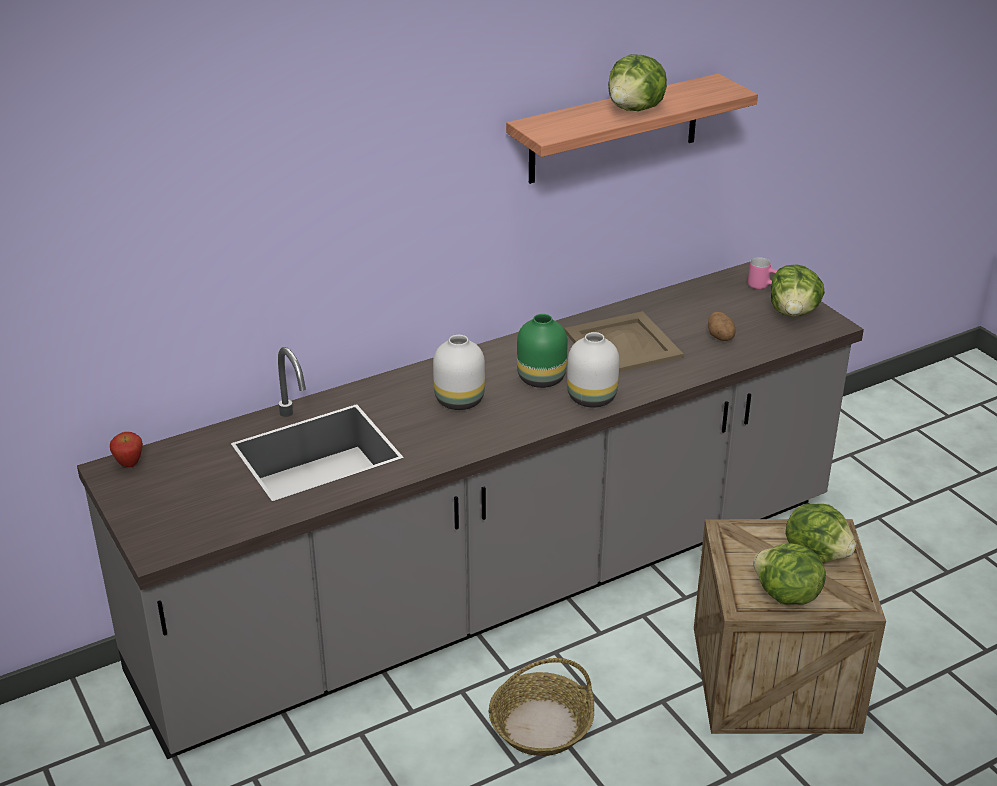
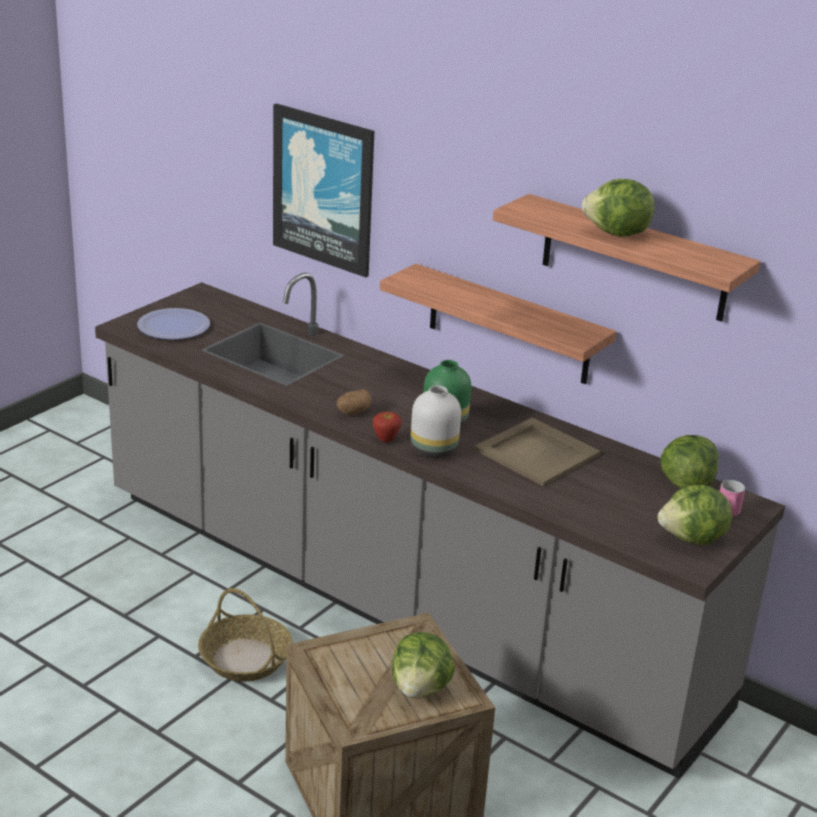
camera: 65 degrees right, 5 degrees down
(129, 464) = (213, 296): apple -> apple (386, 440)
(191, 510) = (174, 326): none -> plate
(249, 247) = (324, 189): none -> picture
(458, 400) = (382, 393): white vase -> none
(498, 263) = (508, 325): none -> shelf
(721, 337) = (600, 502): potato -> potato (353, 412)
(786, 596) = (342, 676): lettuce -> lettuce (686, 484)

